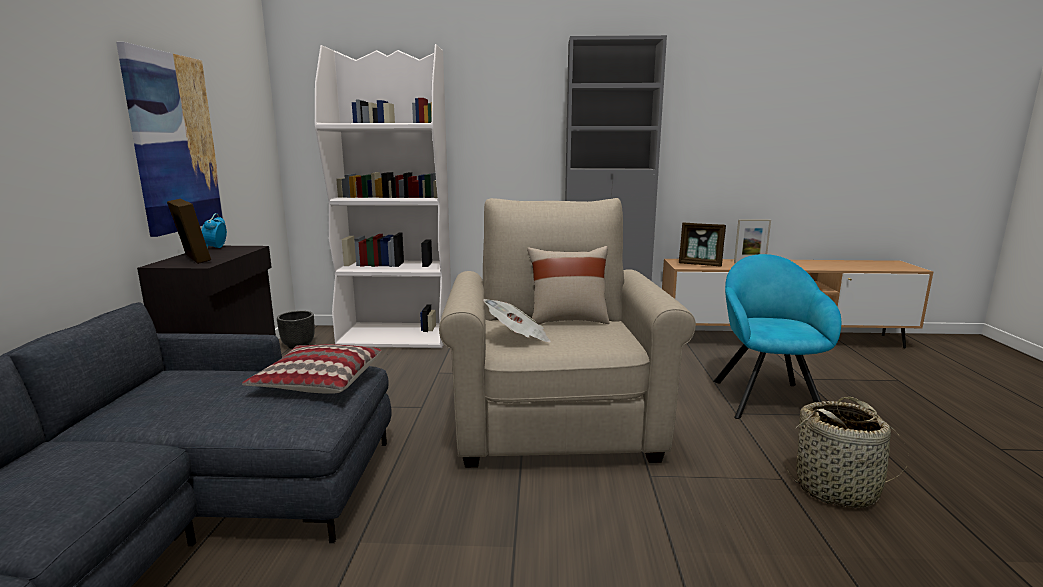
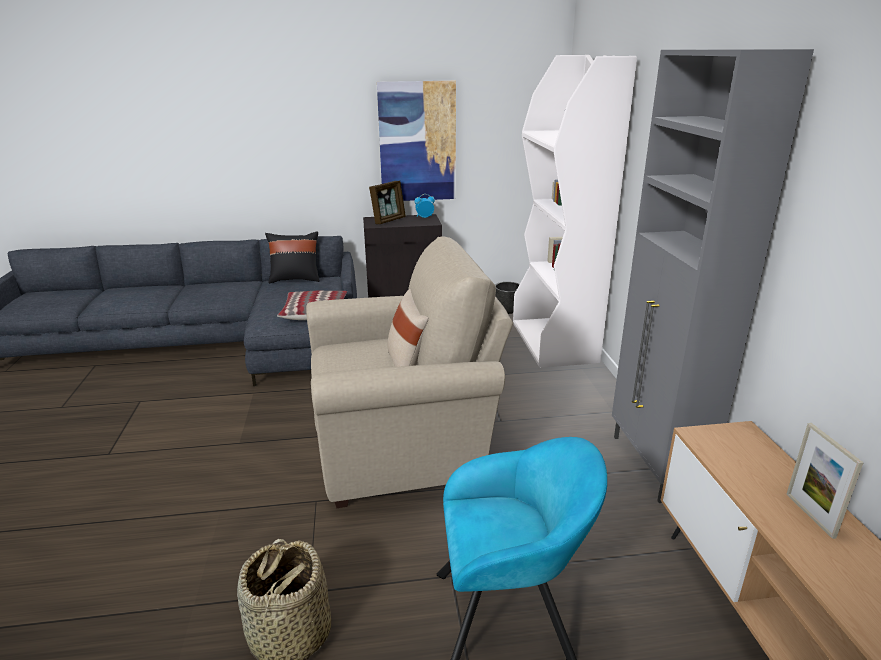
camera: 80 degrees right, 10 degrees up
(120, 400) = (295, 279): none -> black pillow
(518, 338) = (357, 350): newspaper -> none
(700, 264) = (732, 453): picture frame -> none

